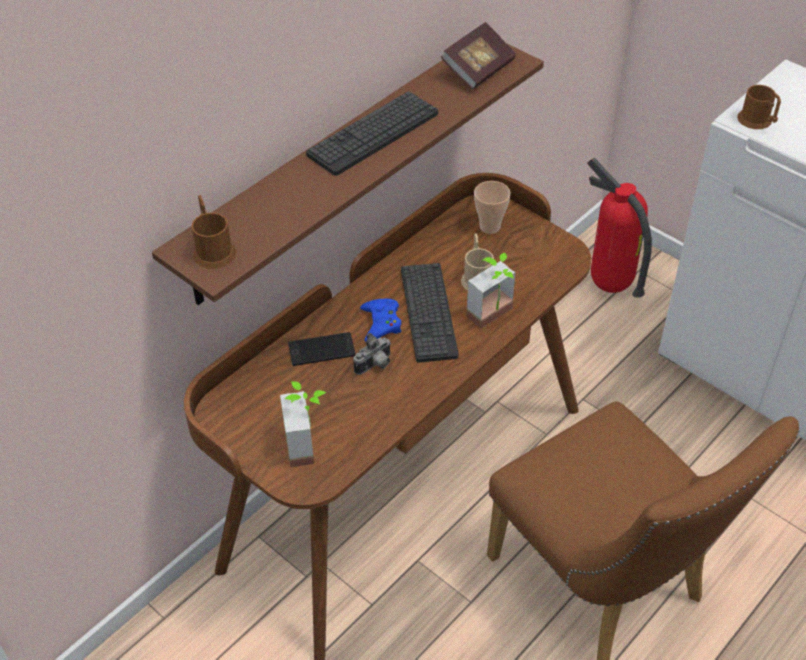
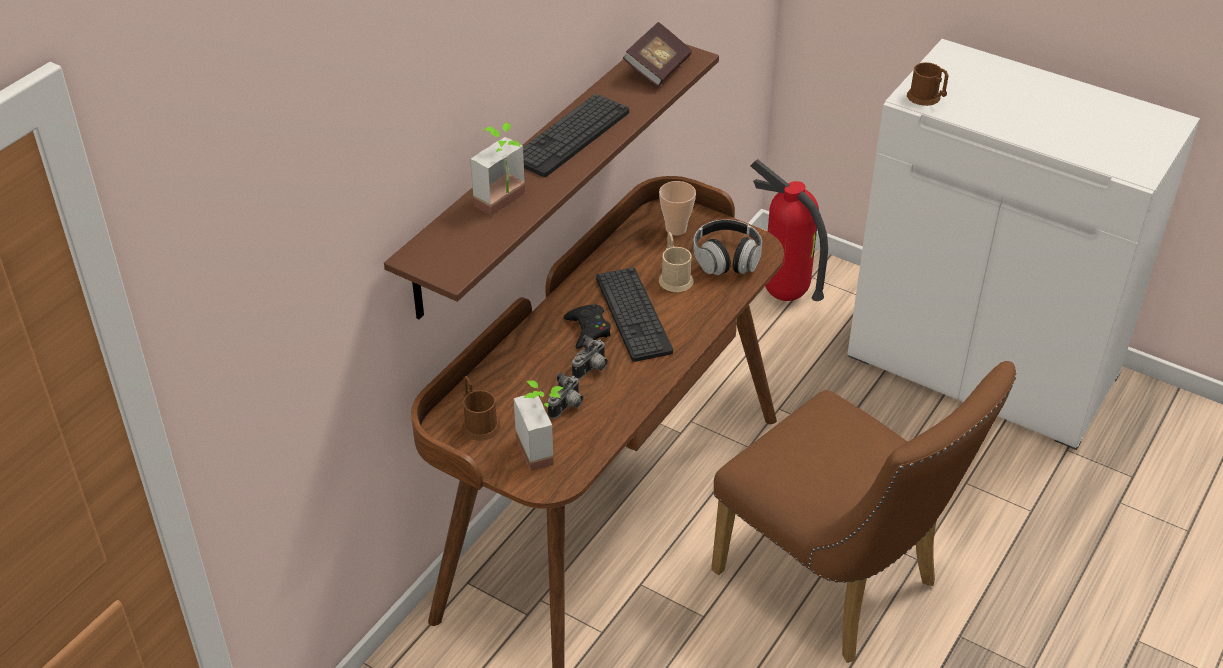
camera: 10 degrees left, 5 degrees down
(212, 249) = (444, 254): brown mug -> brown mug (478, 422)
(321, 350) = (534, 361): phone -> none
(342, 403) = (567, 407): none -> camera
(381, 323) = (588, 330): blue game controller -> black game controller
(495, 317) = (701, 312): potted plant -> potted plant (507, 203)
(532, 264) = (726, 259): none -> headphones

